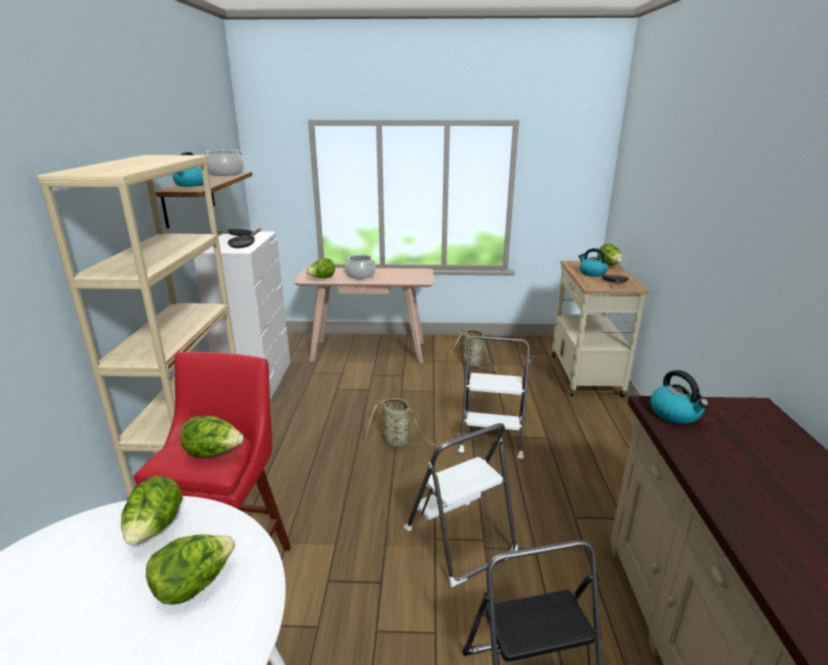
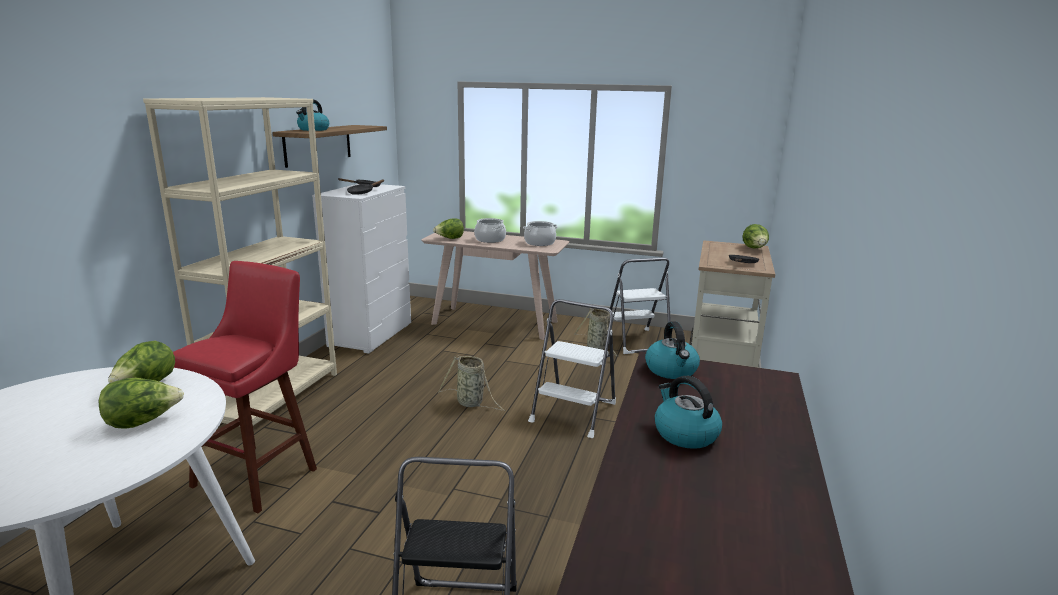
camera: 15 degrees right, 5 degrees down
(214, 453) = (234, 348): lettuce -> none
(225, 174) = (360, 126): cooking pot -> cooking pot (539, 243)
(461, 543) = (477, 497): white step ladder -> white step ladder (637, 342)
(591, 273) = (725, 253): kettle -> kettle (684, 434)

